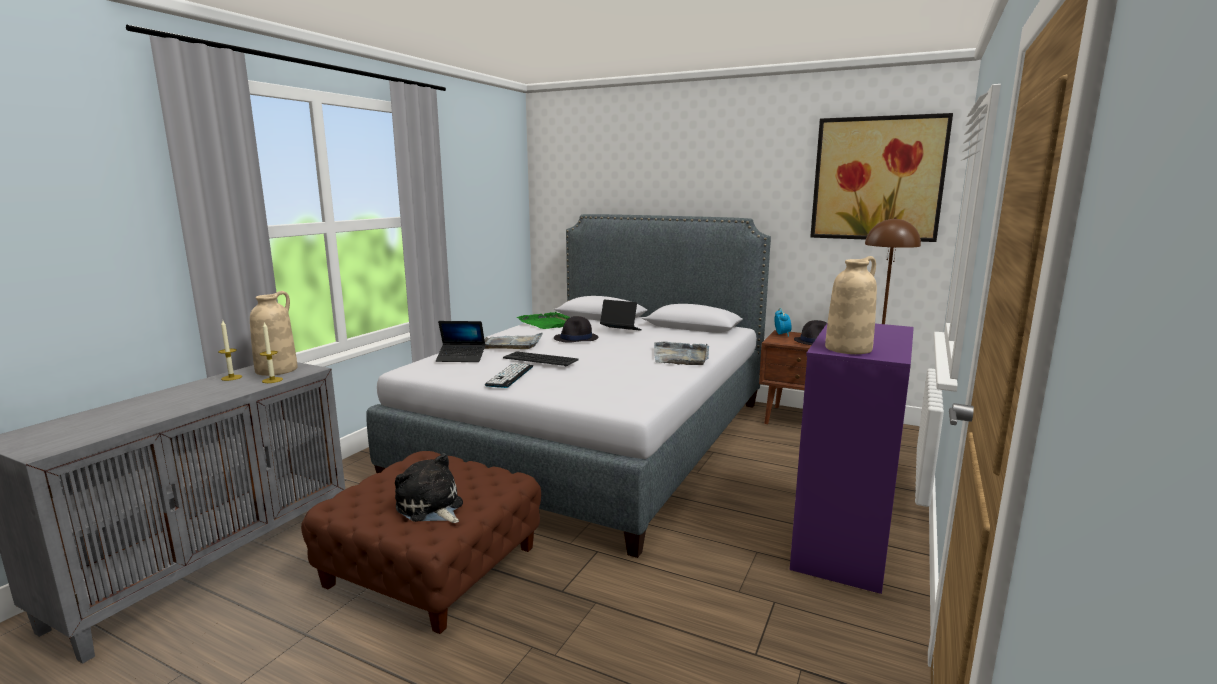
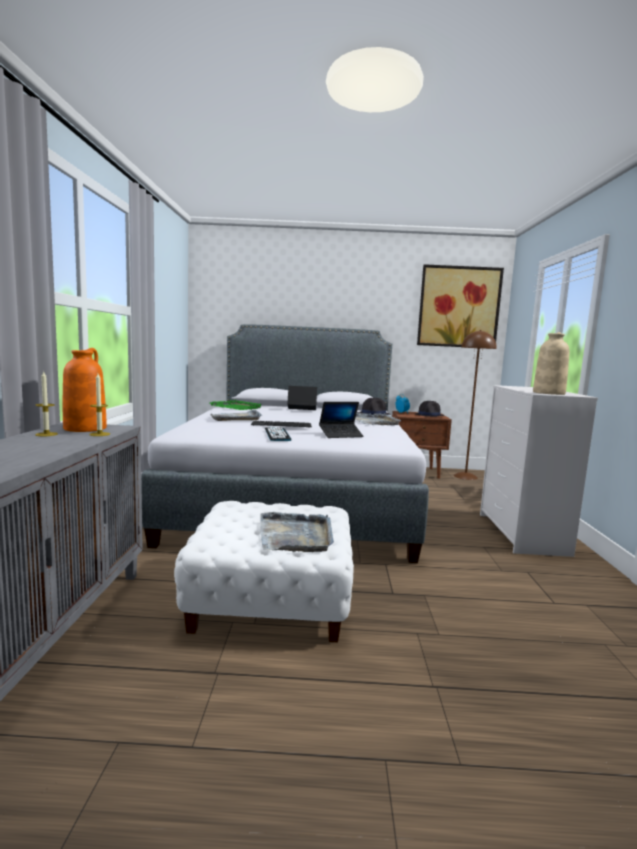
camera: 25 degrees left, 5 degrees down
(277, 370) = (85, 428): beige vase -> orange vase
(431, 507) = (295, 535): plush toy -> grey tray
(433, 566) = (272, 597): brown ottoman -> white ottoman
(461, 358) = (213, 426): laptop -> laptop (341, 435)
(576, 338) = (279, 414): black hat -> black hat (373, 414)
(843, 542) = (522, 534): purple dresser -> white dresser

